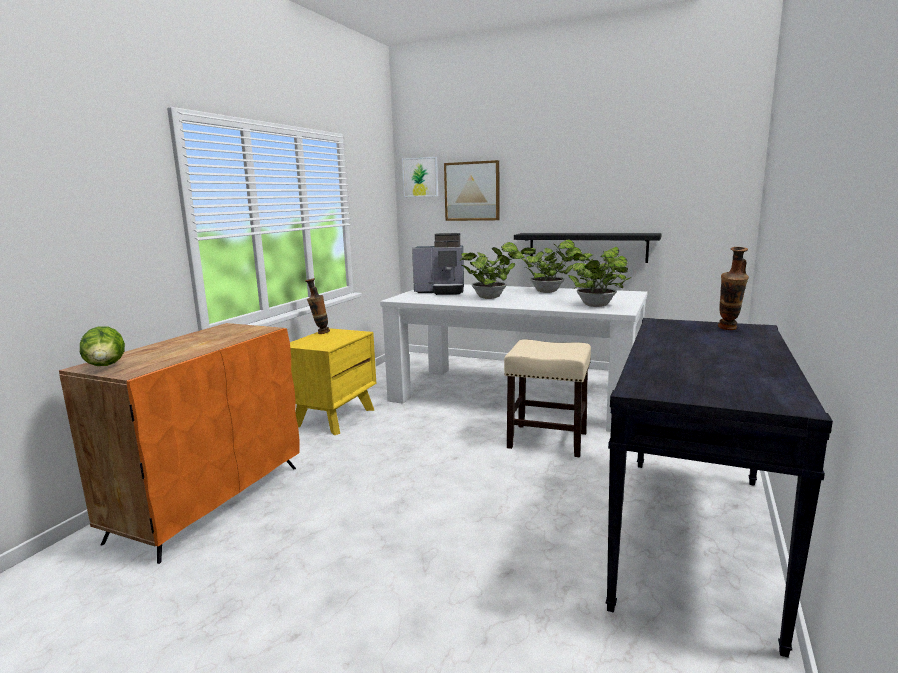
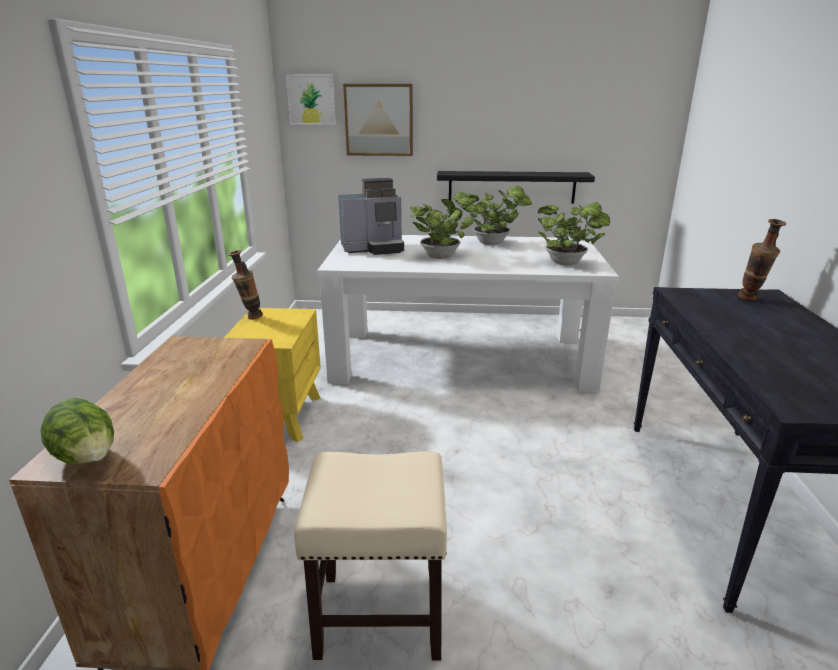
camera: 20 degrees left, 10 degrees up
(546, 440) = (531, 412): beige stool -> beige stool (378, 615)

